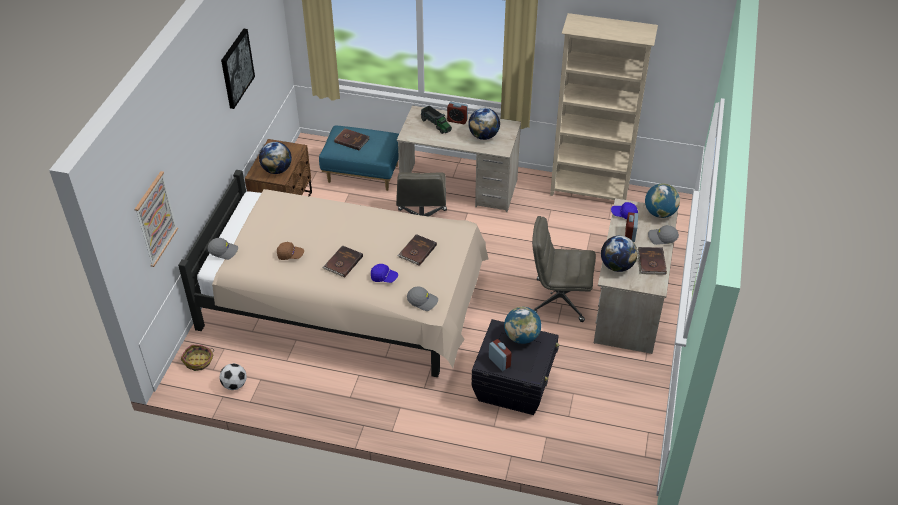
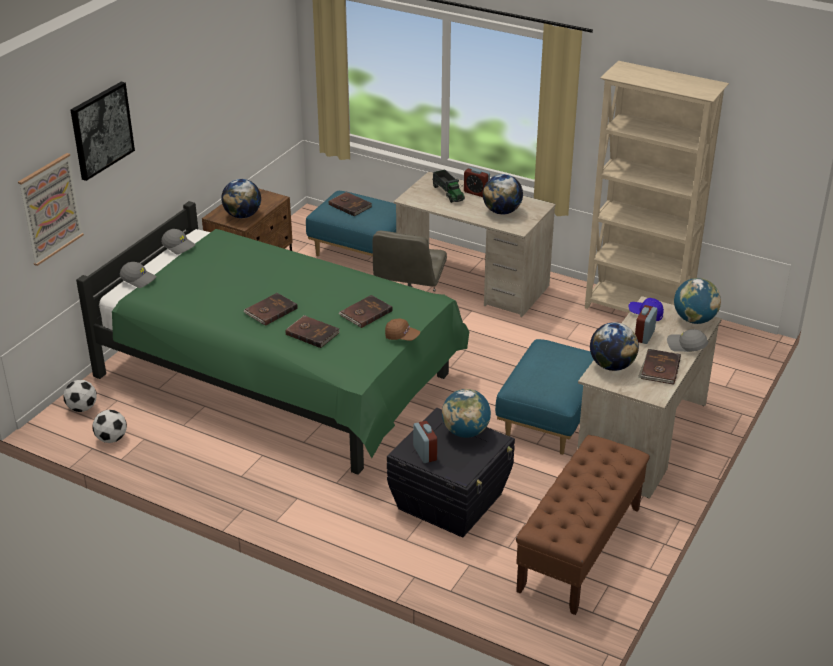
camera: 15 degrees right, 10 degrees down
(199, 361) = (82, 408): basket -> football
(236, 68) = (208, 78): picture -> picture (101, 130)
(290, 255) = (213, 294): brown cap -> brown cap (402, 336)
(346, 303) = (282, 379): beige bed -> green bed
(384, 277) = (312, 333): blue cap -> brown book
(423, 300) = (348, 363): grey cap -> grey cap (179, 246)
(559, 300) = (549, 419): grey office chair -> blue ottoman
(618, 406) = (580, 549): none -> brown bench

